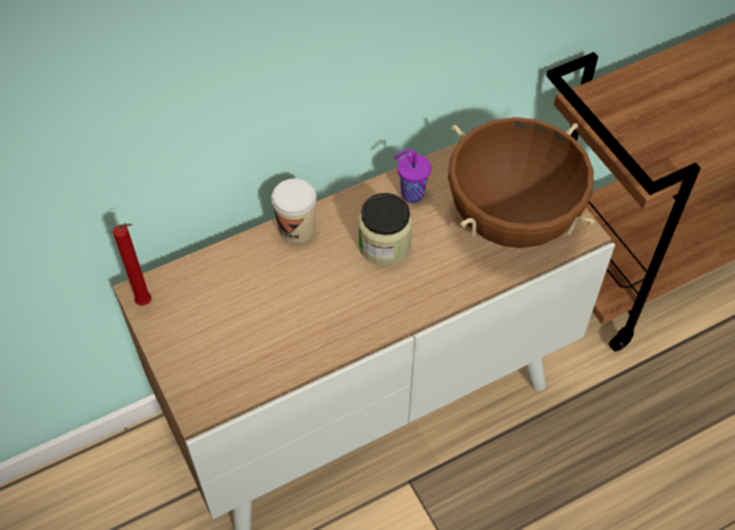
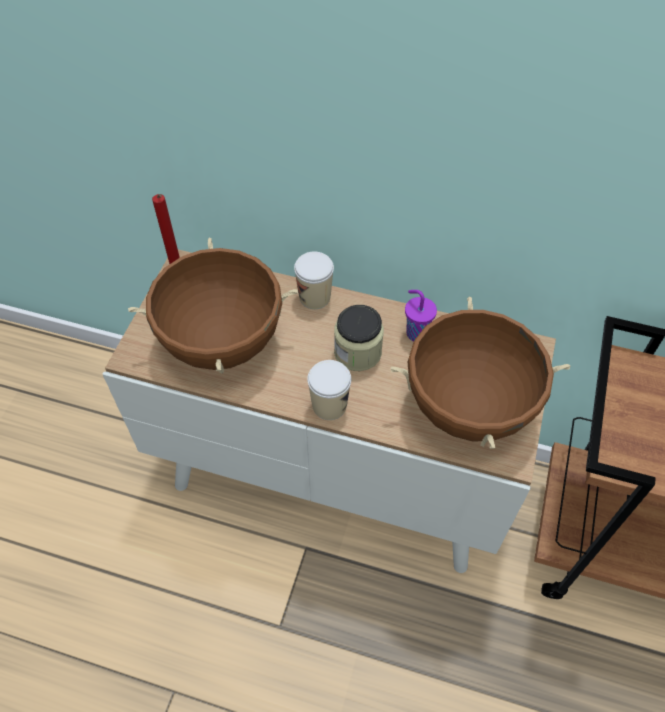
camera: 45 degrees right, 0 degrees up
(264, 327) = (223, 342): none -> brown cooking pot
(412, 304) = (329, 405): none -> cup

